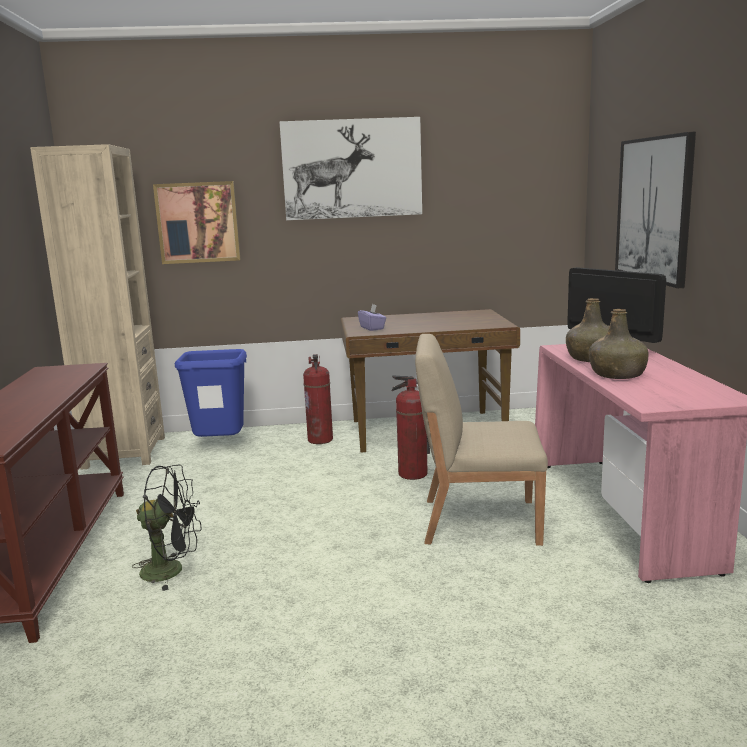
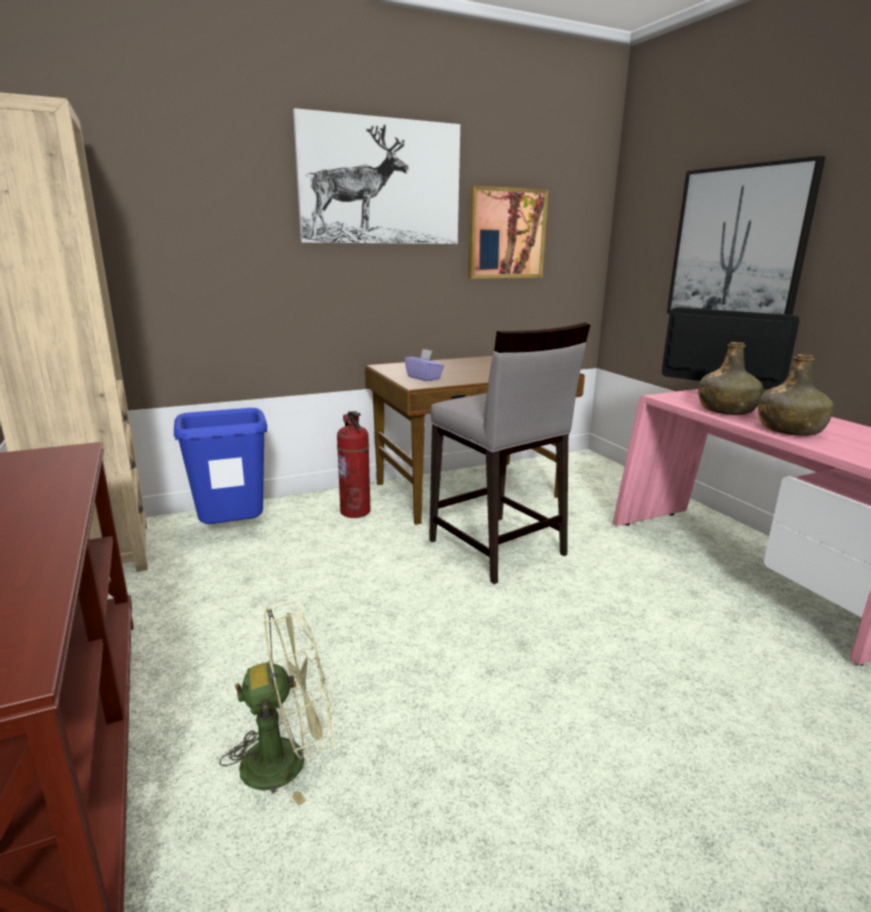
camera: 20 degrees left, 5 degrees up
(172, 570) = (288, 758): black fan -> green fan
(198, 222) = (182, 239): picture -> picture (506, 233)
(413, 474) = (497, 548): fire extinguisher -> grey stool
(478, 521) = (620, 605): beige chair -> none

